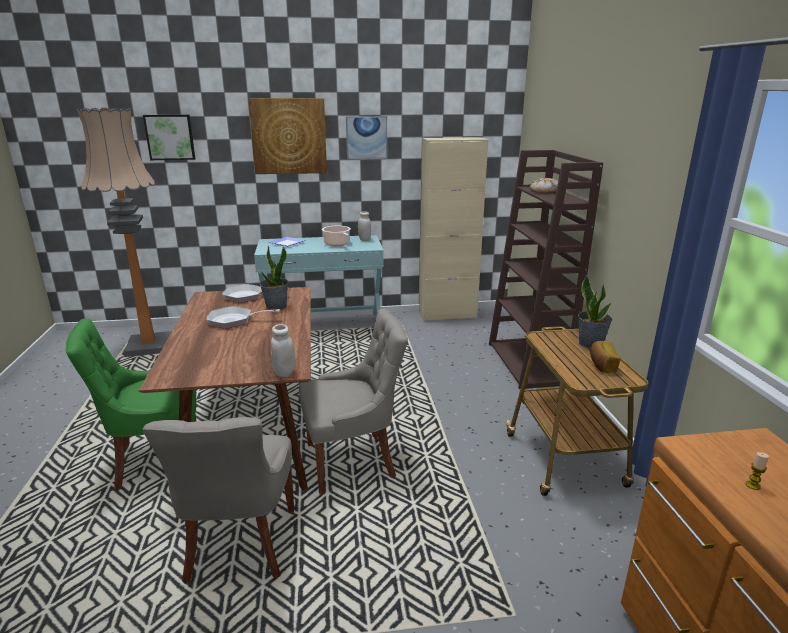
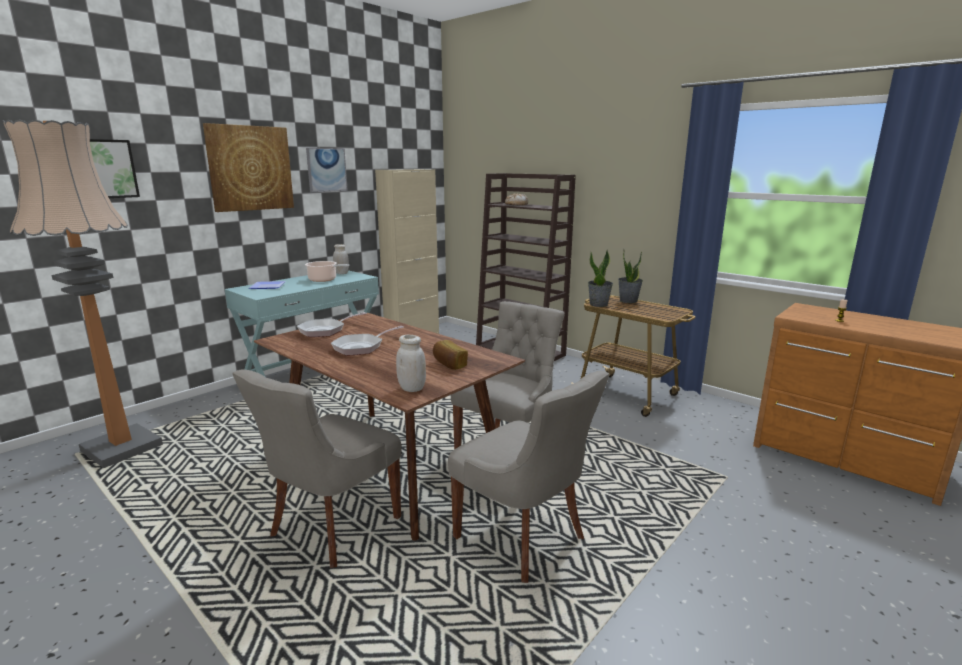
camera: 40 degrees left, 5 degrees down
(156, 461) = (332, 527): green chair -> grey chair
(276, 306) = (374, 330): potted plant -> potted plant (599, 304)
(284, 372) = (498, 362): white jar -> white jar (412, 388)
(601, 365) = (655, 308): bread -> bread (449, 364)

